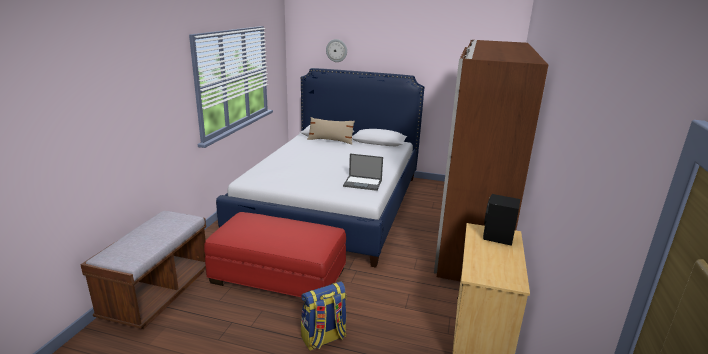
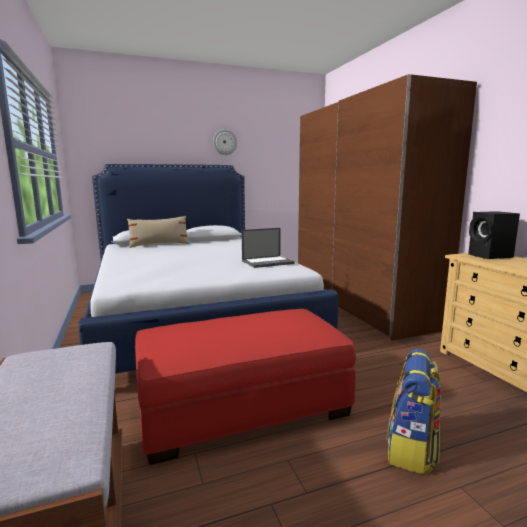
camera: 35 degrees left, 10 degrees down
(336, 50) = (136, 142): wall clock -> wall clock (224, 142)

